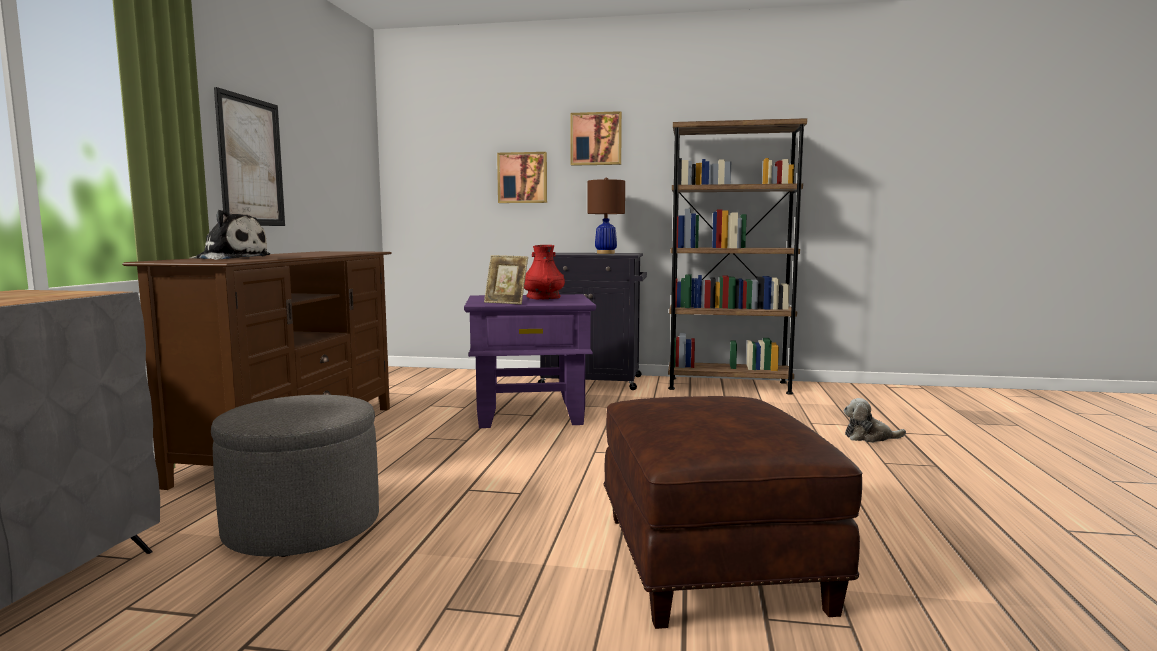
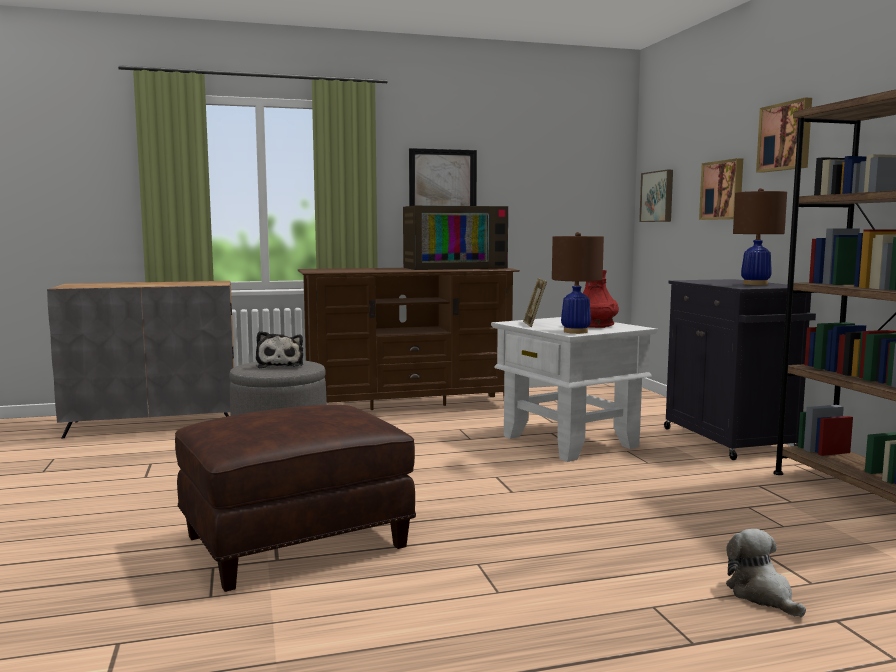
camera: 65 degrees right, 0 degrees up
(231, 258) = (351, 269): plush toy -> plush toy (280, 365)
(313, 253) = (455, 267): none -> television
(424, 180) = (658, 196): none -> picture
(530, 414) = (569, 441): purple side table -> white side table
(571, 302) = (575, 331): none -> brown table lamp

